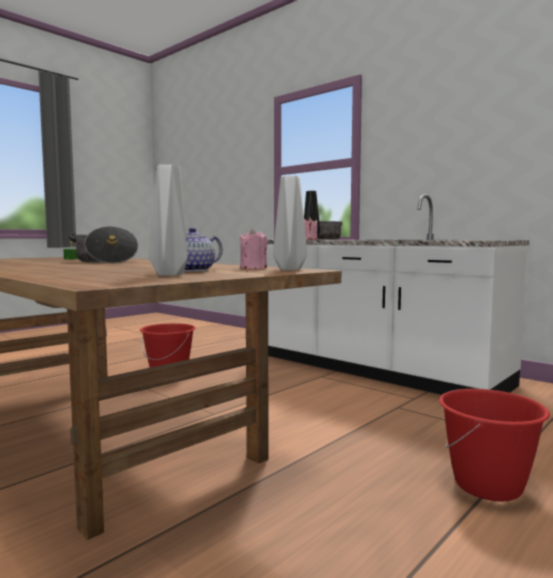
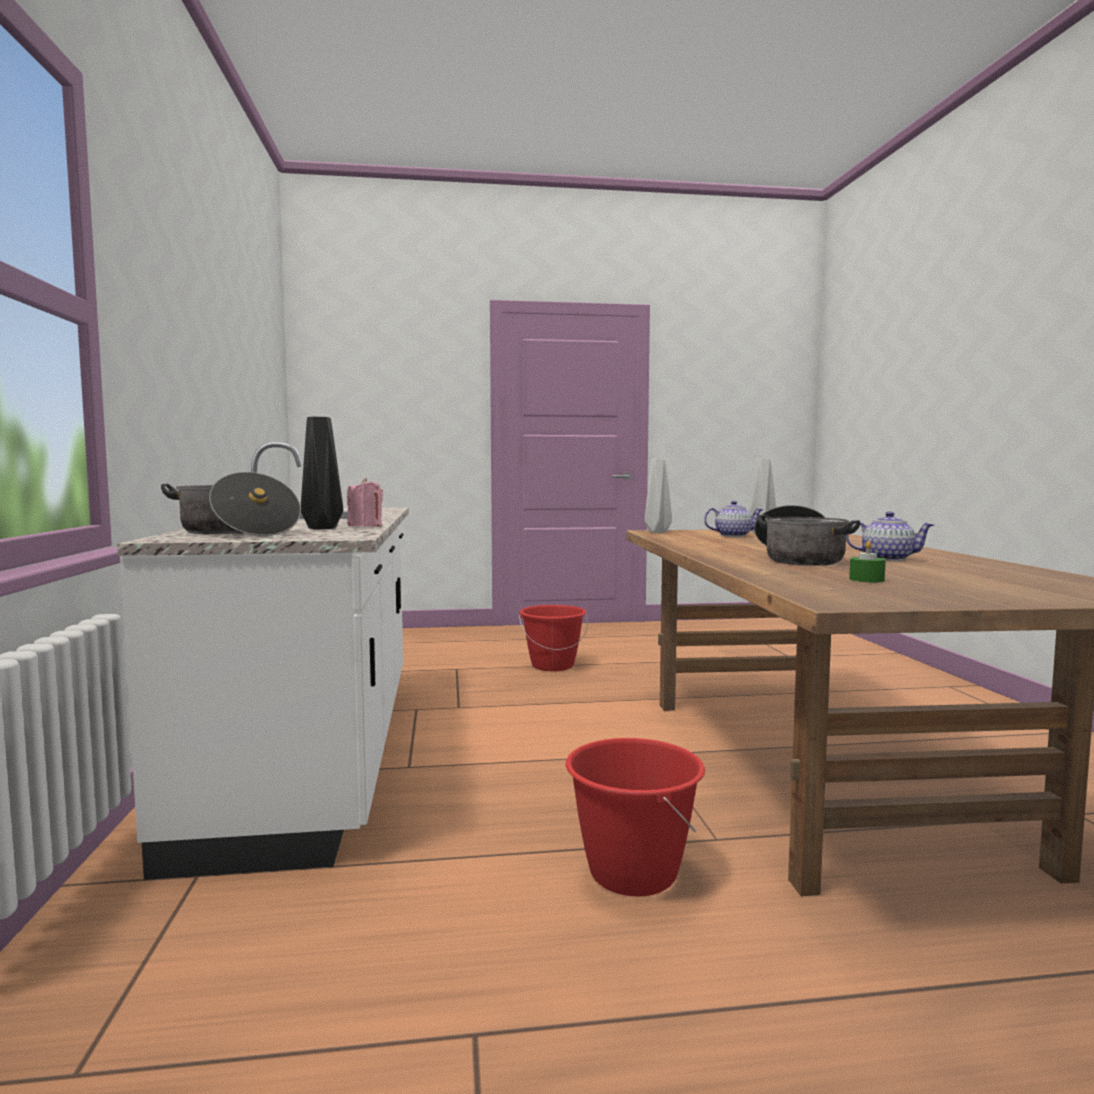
camera: 140 degrees left, 0 degrees up
(43, 263) = (887, 558): none -> teapot
(253, 268) = (675, 535): pink candle -> none

